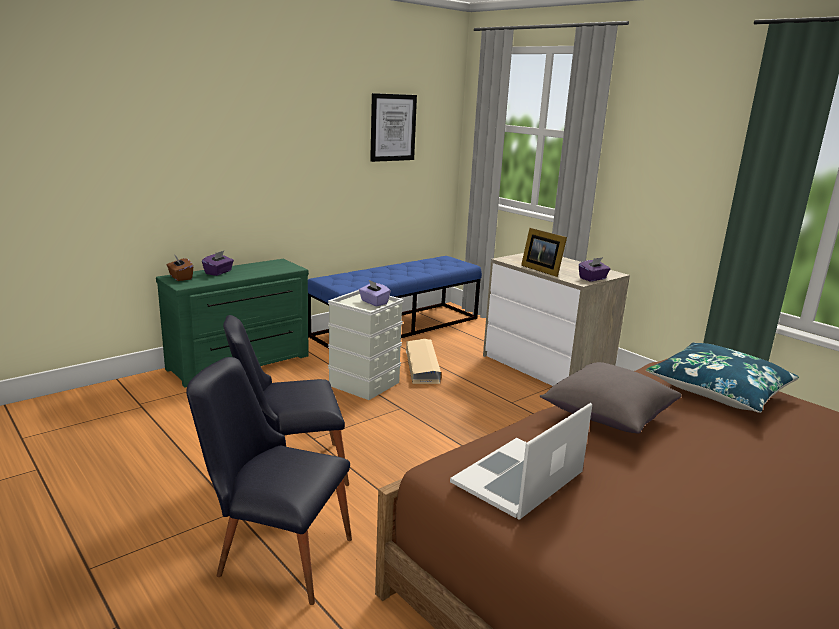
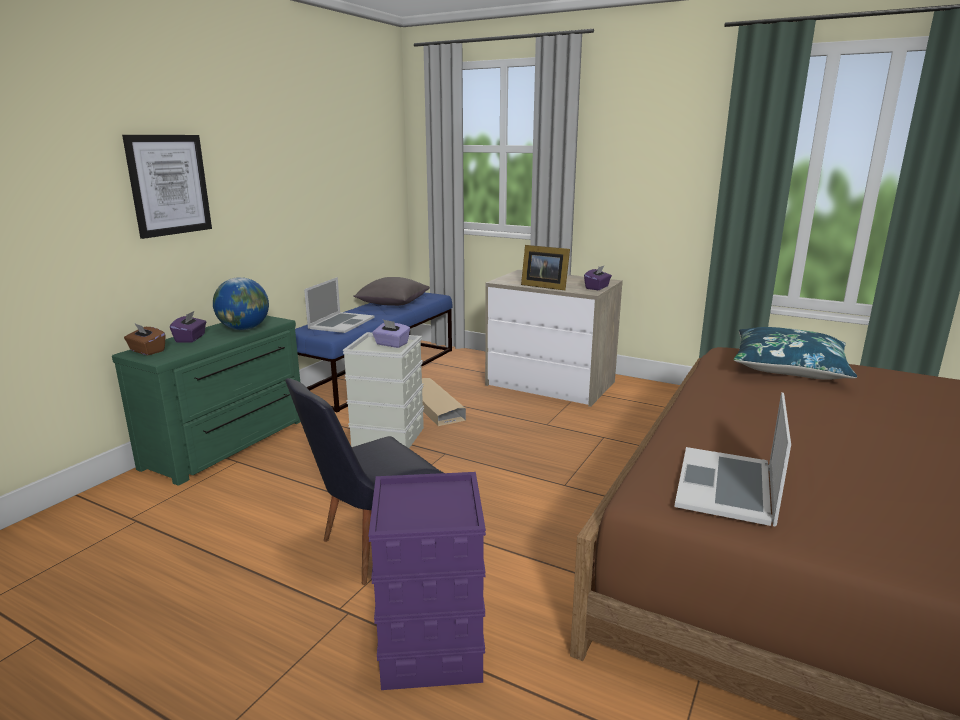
camera: 20 degrees left, 0 degrees up
(263, 271) = (244, 329): none -> globe
(274, 553) = (429, 647): black chair -> purple storage box
(361, 277) = (341, 323): none -> laptop
(393, 127) = (345, 154): picture -> picture (169, 185)
(607, 415) = (730, 409): grey pillow -> grey pillow (392, 303)

